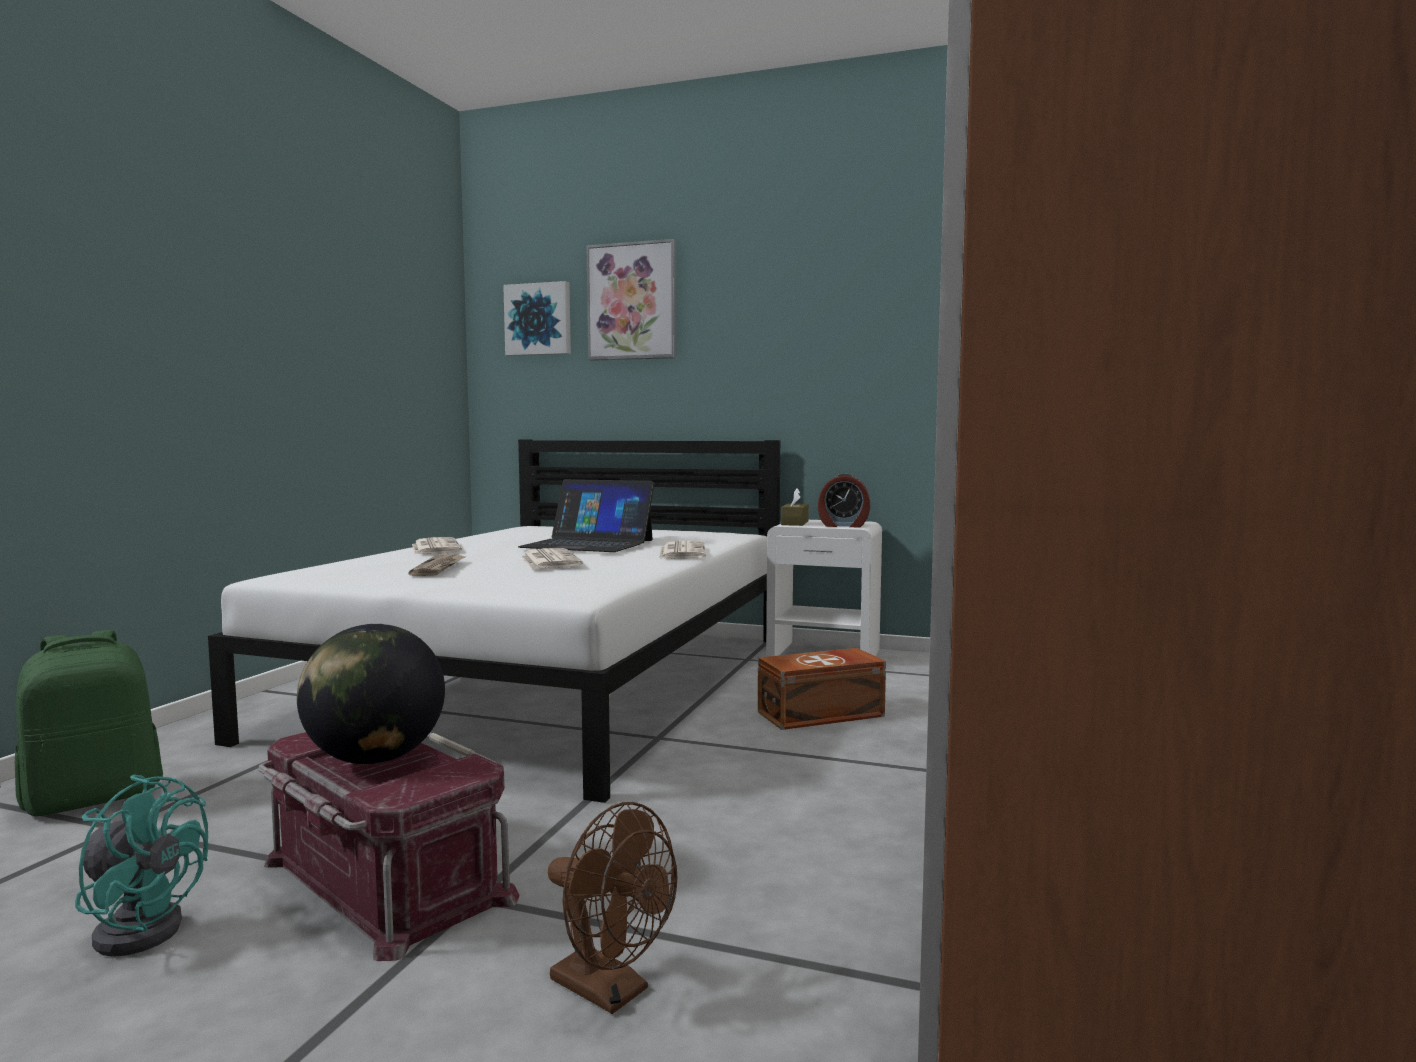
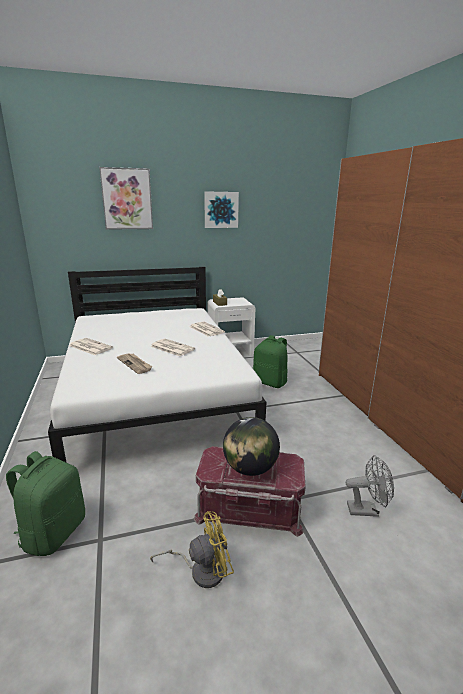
camera: 35 degrees left, 15 degrees up
(141, 926) = (201, 570): turquoise fan -> yellow fan
(539, 319) = (71, 206): picture -> picture (221, 210)
(588, 544) = (159, 331): laptop -> none
(611, 991) = (367, 510): brown fan -> grey fan
(823, 714) = (270, 382): brown storage box -> green backpack
(843, 525) = (240, 303): alarm clock -> none

